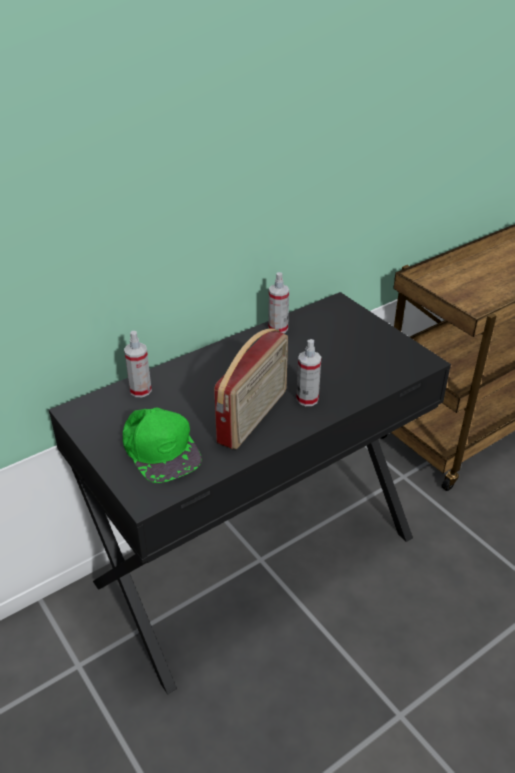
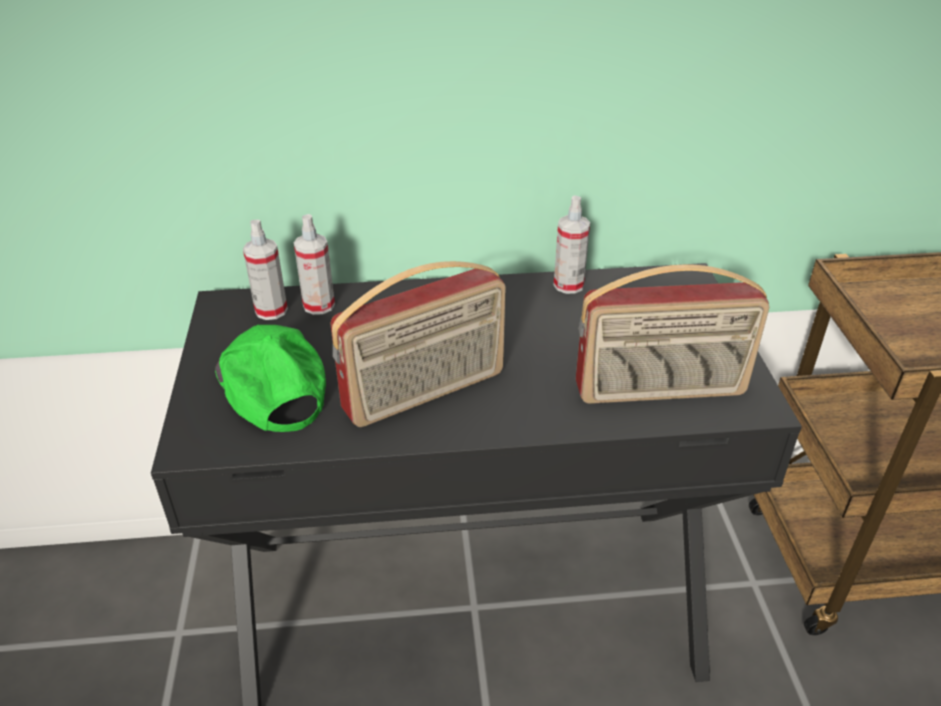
camera: 30 degrees right, 0 degrees up
(160, 448) = (272, 387): green cap -> green cap turned 150 degrees clockwise
(307, 399) = (522, 396): spray bottle -> spray bottle (271, 310)
(374, 370) = (660, 391): none -> radio

